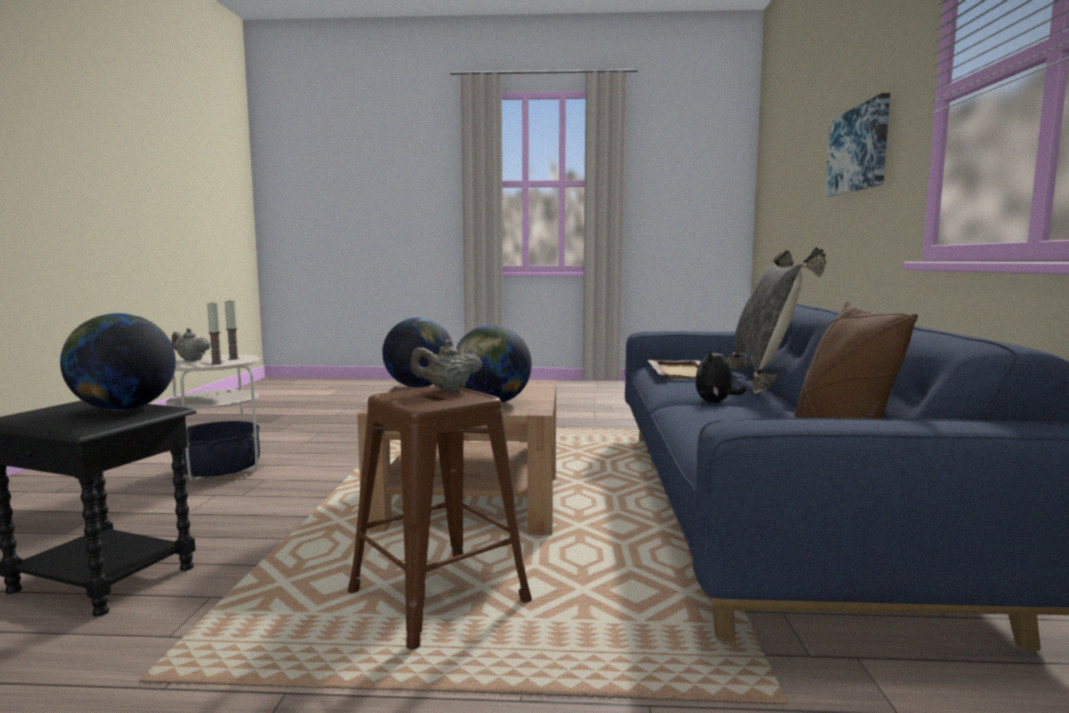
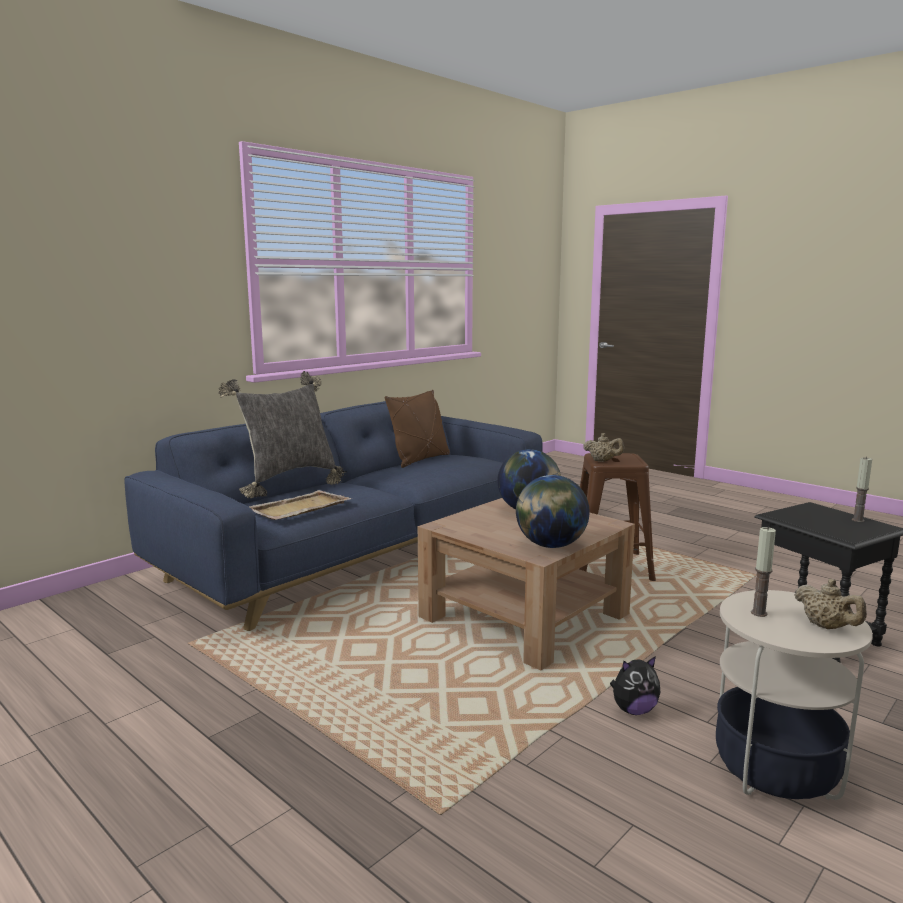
camera: 140 degrees left, 5 degrees up
(123, 409) = (807, 520): globe -> none
(216, 364) = (776, 597): candle -> candle (858, 520)
(716, 403) = (378, 488): plush toy -> plush toy (633, 710)
(859, 150) = (124, 277): picture -> none

